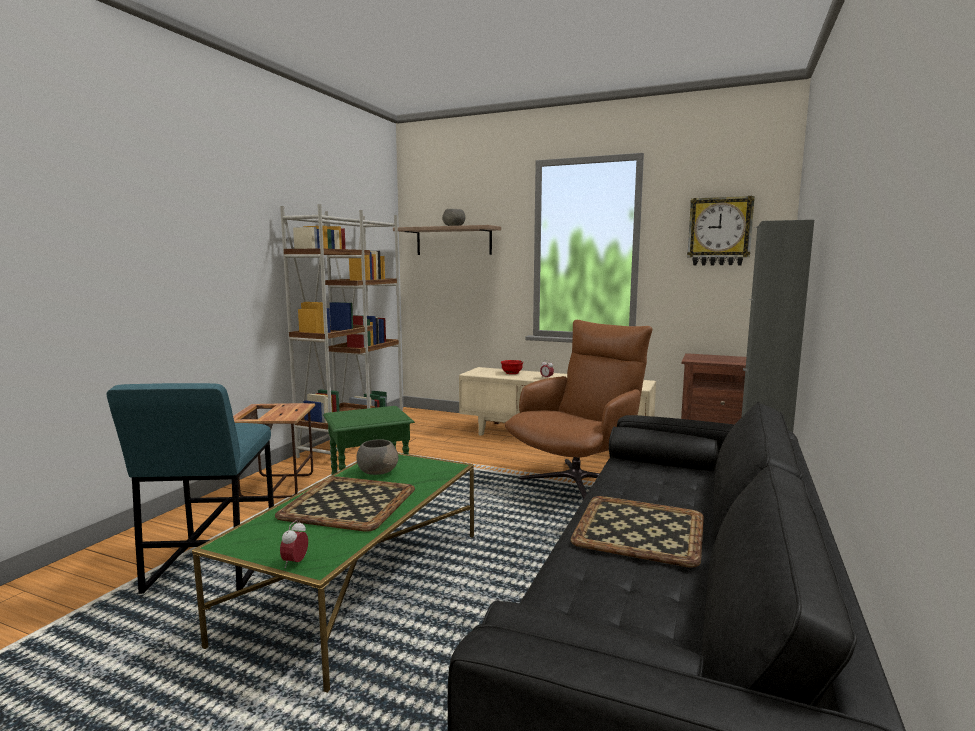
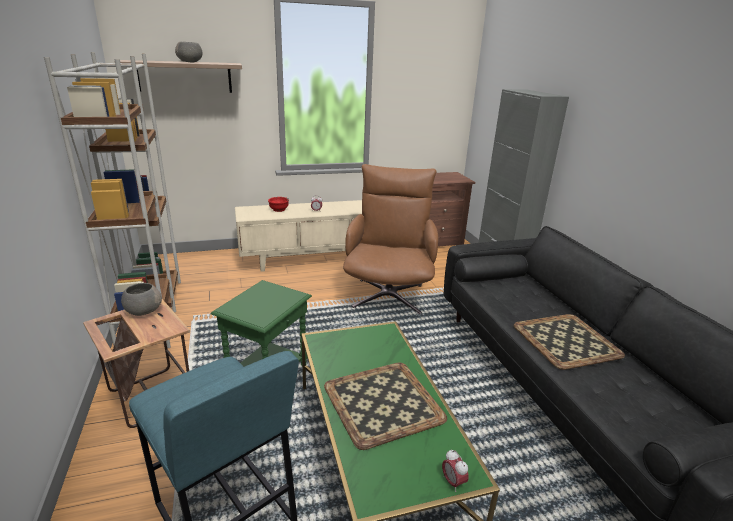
camera: 40 degrees left, 15 degrees up
(377, 472) = (345, 359): grey bowl -> grey bowl (143, 311)
(719, 231) = (430, 77): wall clock -> none

